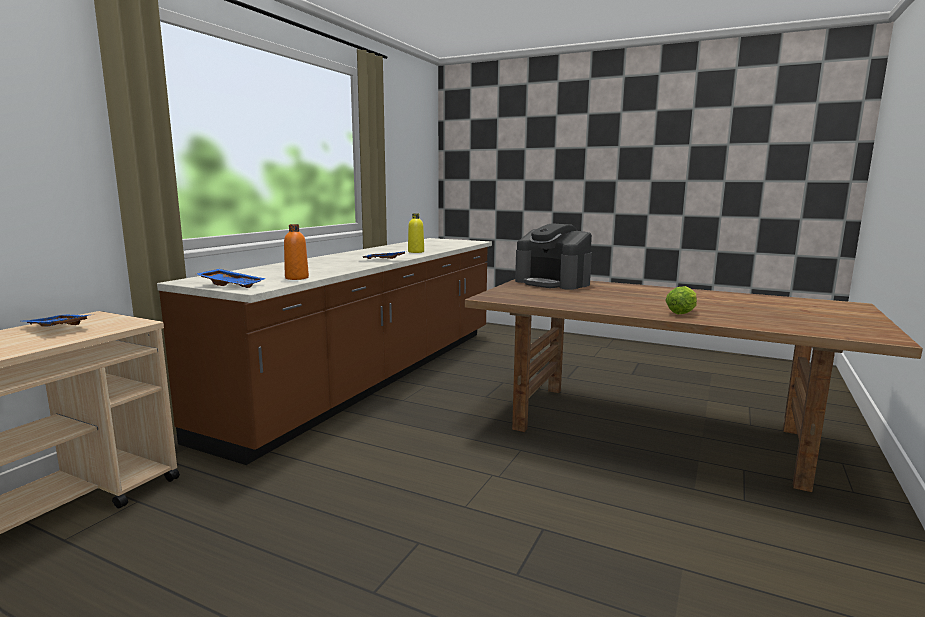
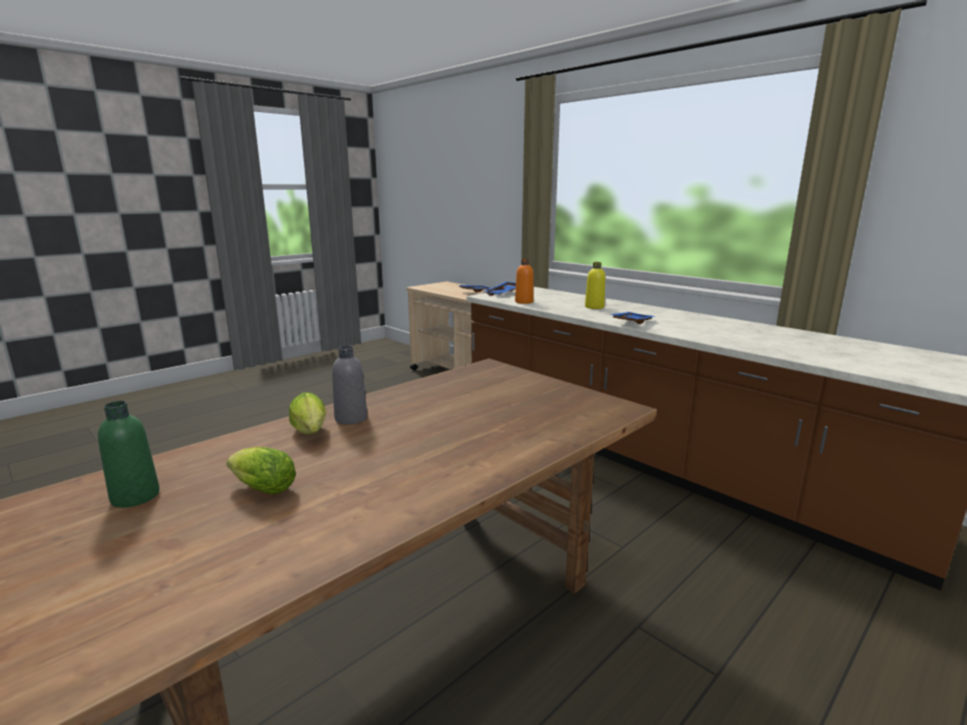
camera: 110 degrees right, 5 degrees up
(416, 252) = (726, 338): yellow bottle -> yellow bottle (594, 307)
(553, 282) = (570, 412): coffee machine -> none
(646, 309) = (351, 418): none -> grey bottle
(746, 308) = (260, 489): none -> lettuce
(813, 323) = (135, 496): none -> green bottle

